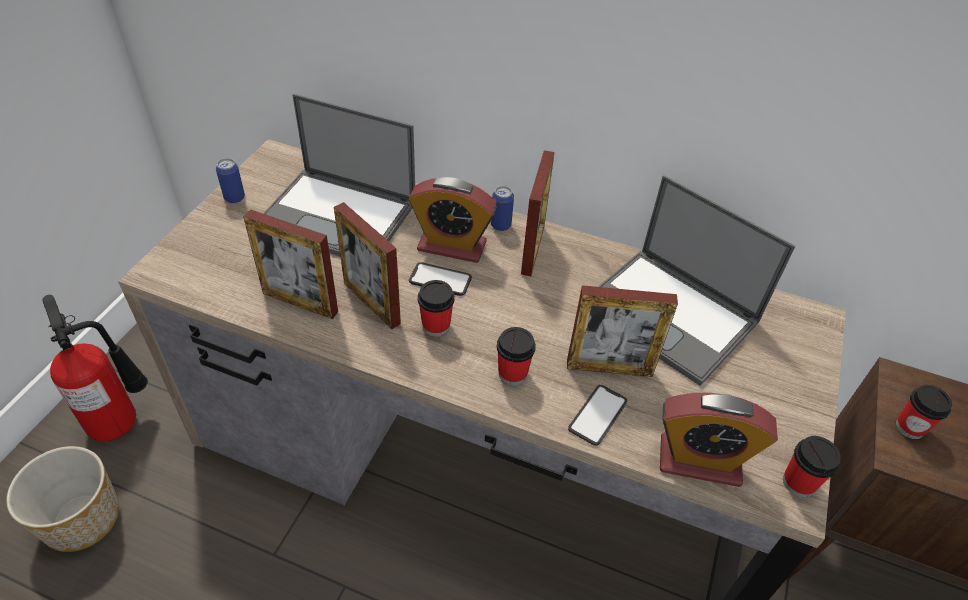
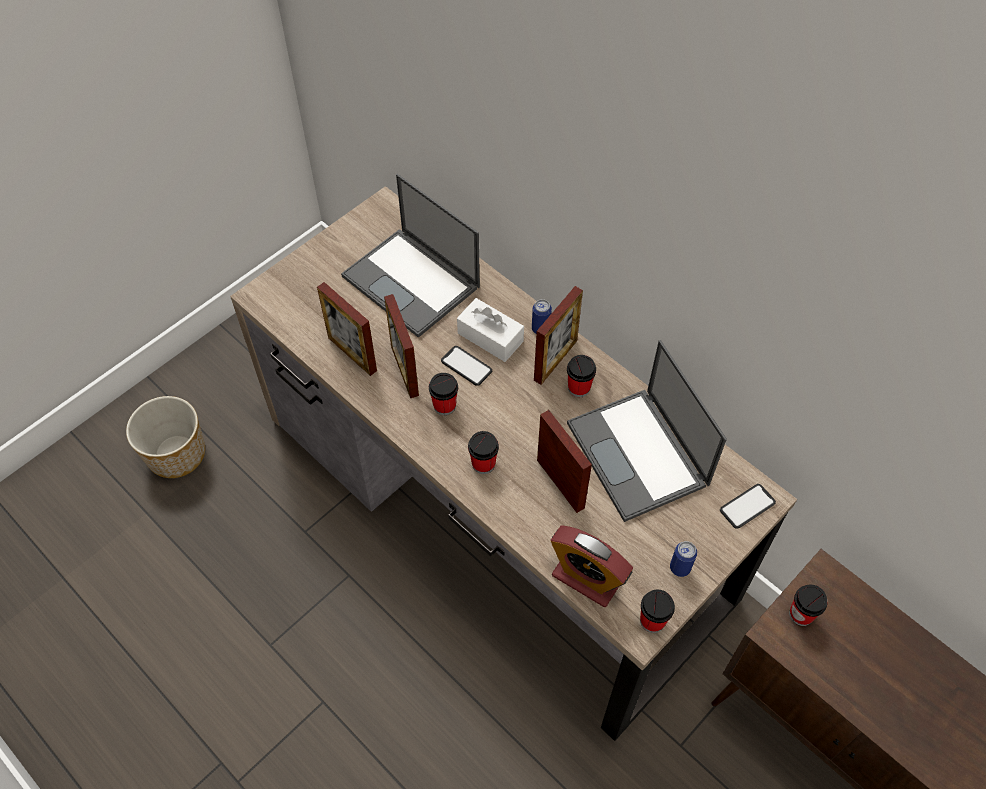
camera: 25 degrees right, 10 degrees up
(120, 419) = (224, 381): fire extinguisher -> none
(234, 198) = (337, 241): can -> can (680, 567)
(452, 246) = (490, 337): alarm clock -> white tissue box
(572, 268) = (579, 388): none -> cup
(597, 415) = (530, 518): phone -> phone (747, 506)
(609, 368) = (560, 484): picture frame -> picture frame turned 150 degrees counterclockwise

